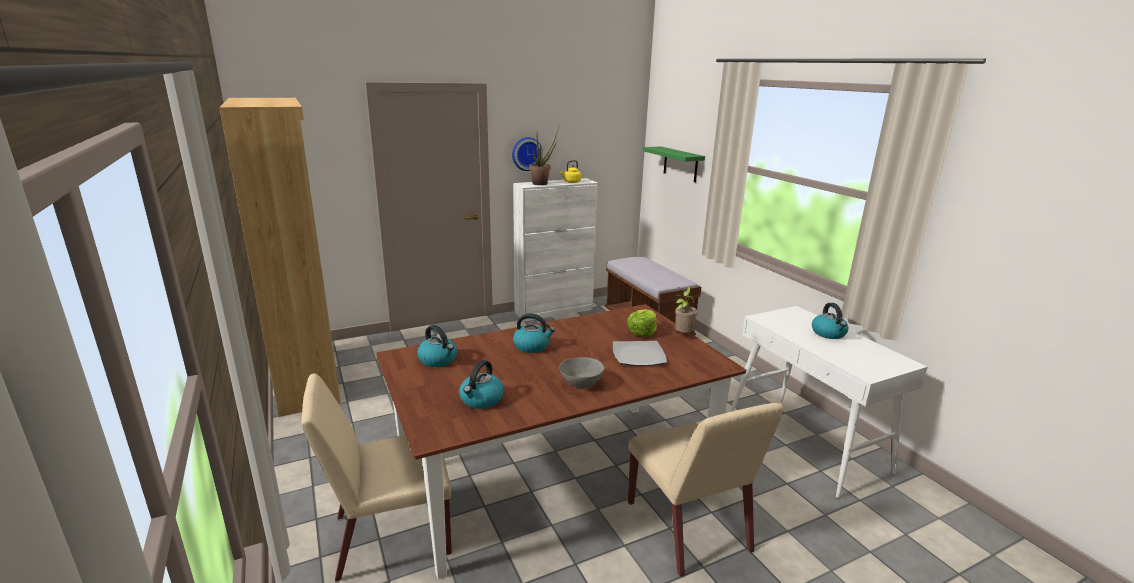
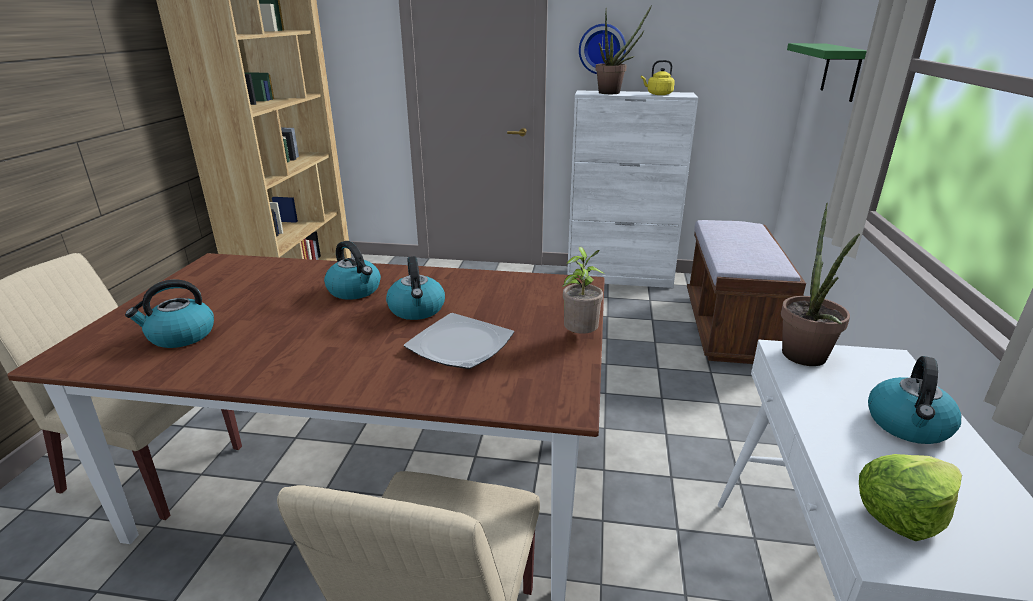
camera: 35 degrees right, 5 degrees up
(438, 360) = (237, 277): kettle -> kettle (417, 310)
(581, 383) = (317, 356): grey bowl -> none
(642, 332) = (526, 313): lettuce -> lettuce (902, 513)
(771, 320) = (805, 360): none -> potted plant

